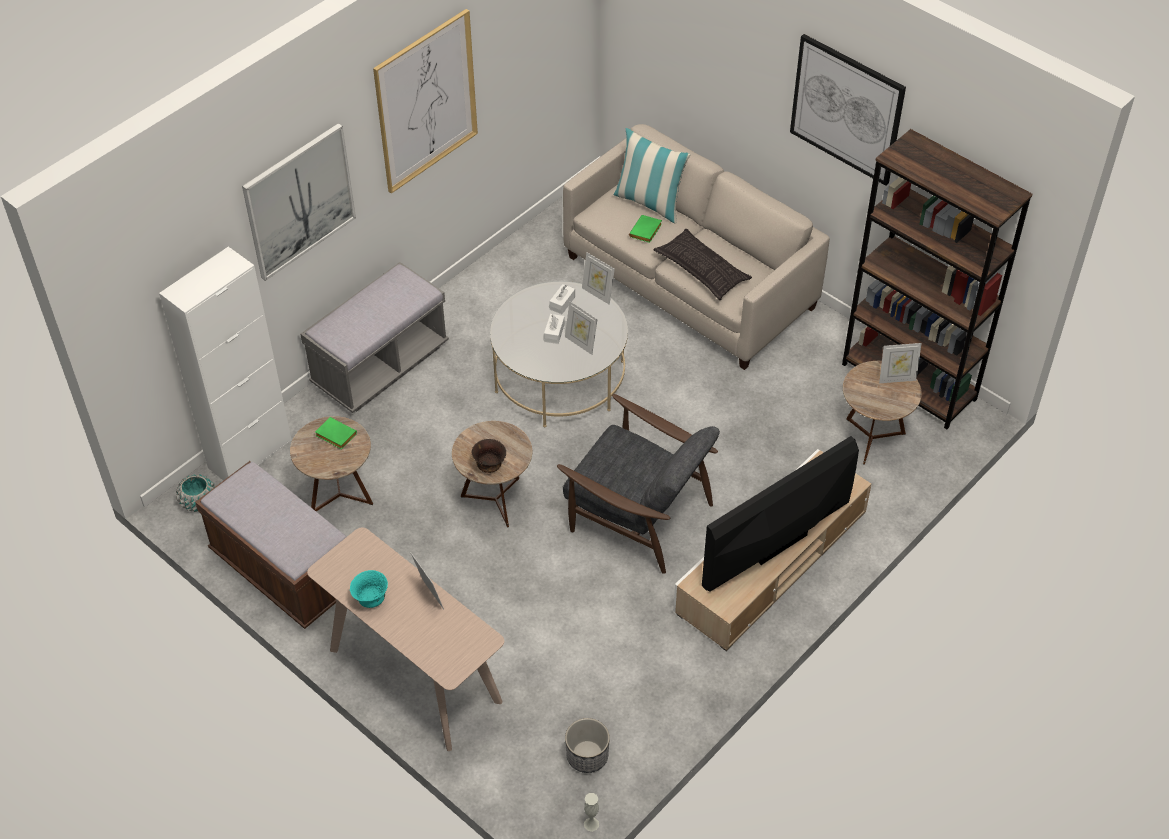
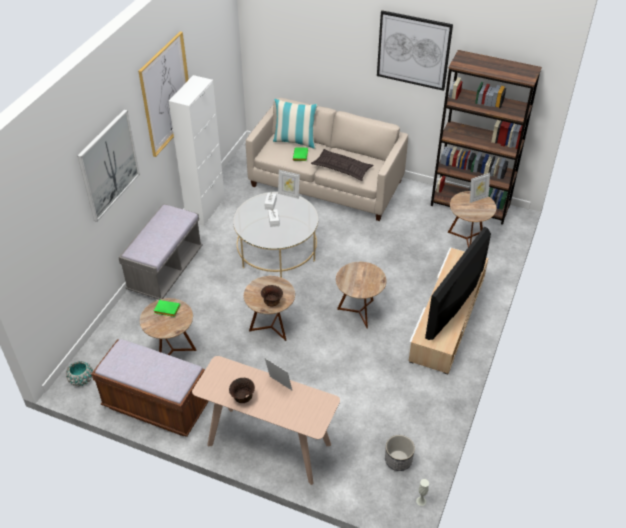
camera: 20 degrees left, 5 degrees down
(250, 454) = (104, 342): white cabinet -> white cabinet (205, 209)
(371, 600) = (243, 398): turquoise bowl -> brown bowl
(581, 343) = (292, 222): picture frame -> none
(638, 514) = (359, 313): grey armchair -> brown side table

